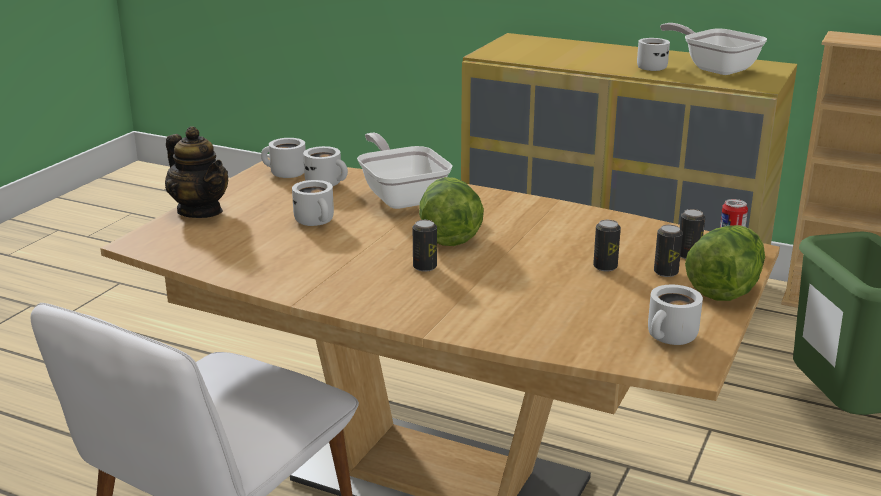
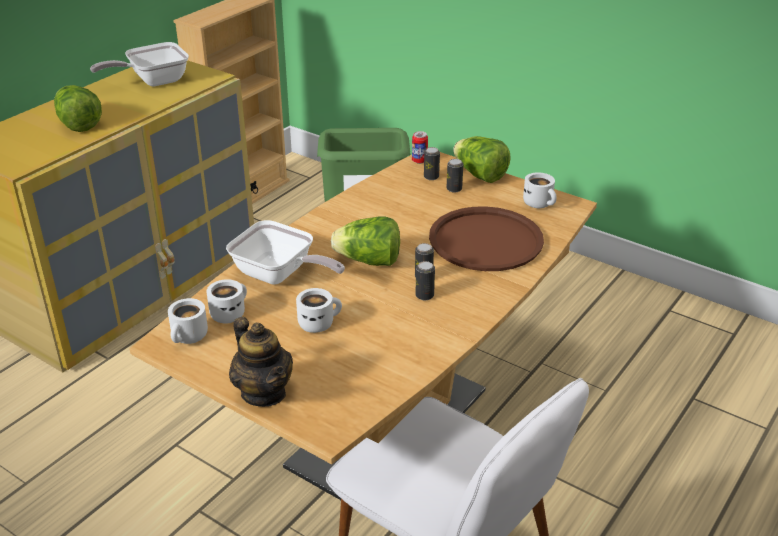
camera: 80 degrees left, 10 degrees up
(200, 211) = (264, 392): teapot -> teapot turned 90 degrees clockwise
(401, 196) = (279, 275): frying pan -> frying pan turned 135 degrees counterclockwise
(533, 301) = (486, 240): none -> brown tray
(586, 59) = (78, 124): none -> lettuce
(605, 267) = (441, 207): can -> can (424, 295)
(652, 68) = (131, 103): white mug -> none

